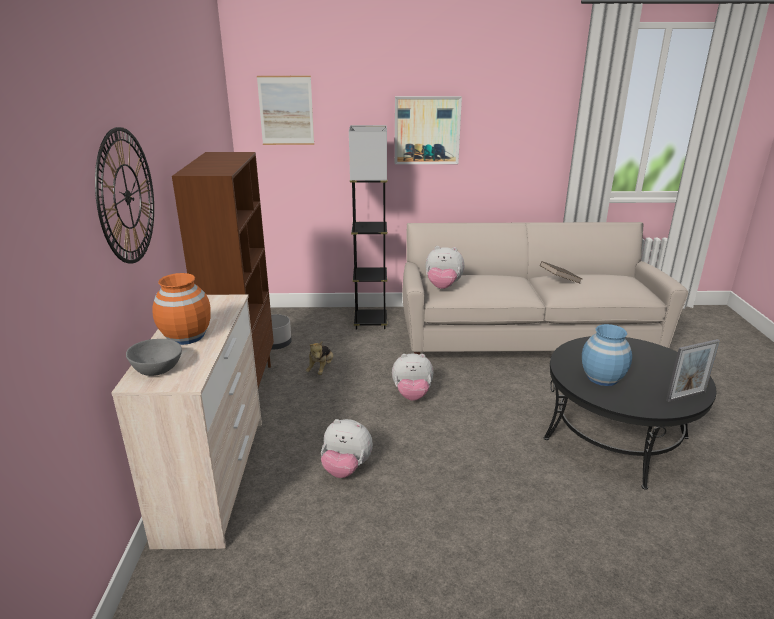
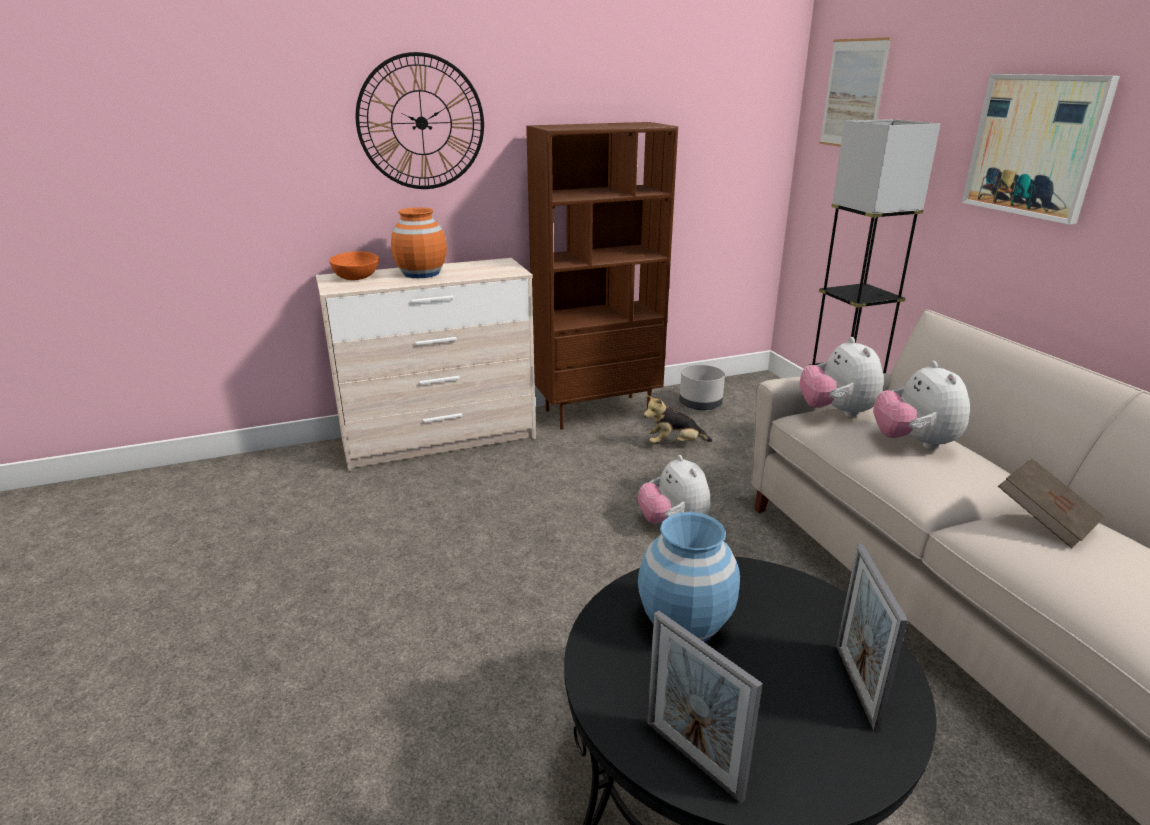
camera: 70 degrees right, 0 degrees up
(156, 369) = (355, 277): grey bowl -> orange bowl
(346, 468) = (487, 507): plush toy -> plush toy (914, 443)
(642, 352) = (856, 686): none -> picture frame

